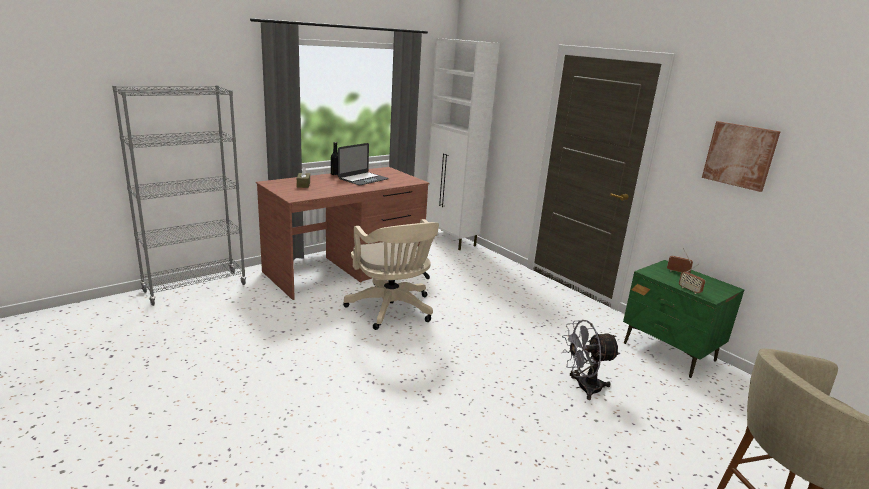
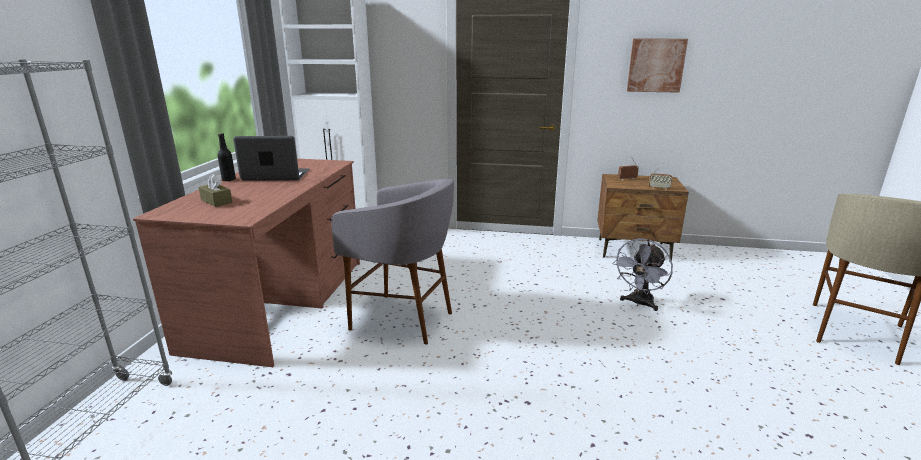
camera: 40 degrees left, 0 degrees up
(363, 179) = (276, 175): laptop -> laptop turned 90 degrees counterclockwise
(392, 310) = (403, 320): beige office chair -> grey stool
(669, 352) = (634, 250): green nightstand -> brown nightstand

